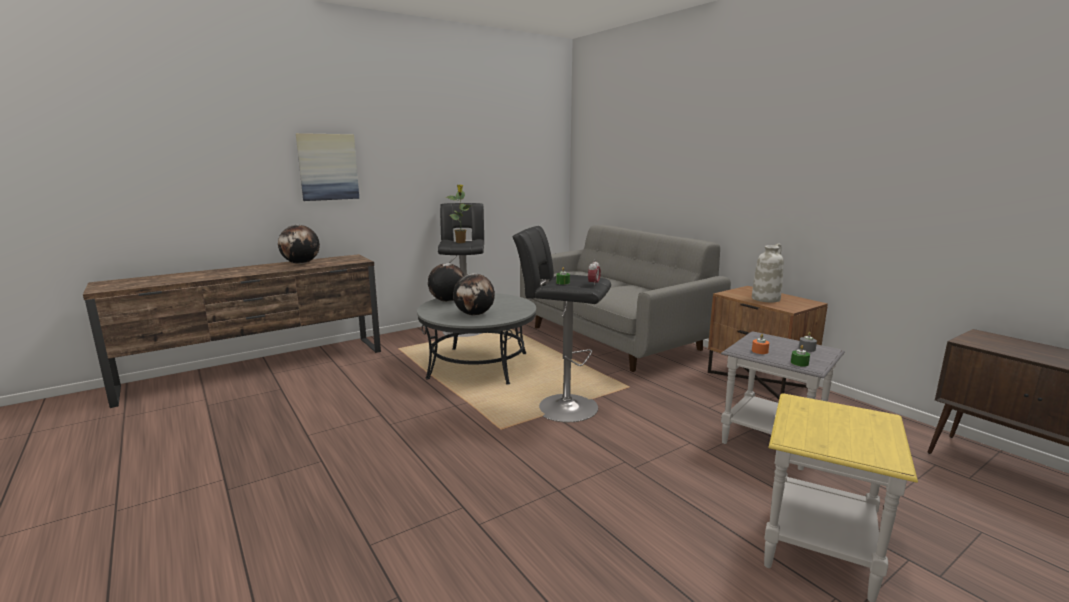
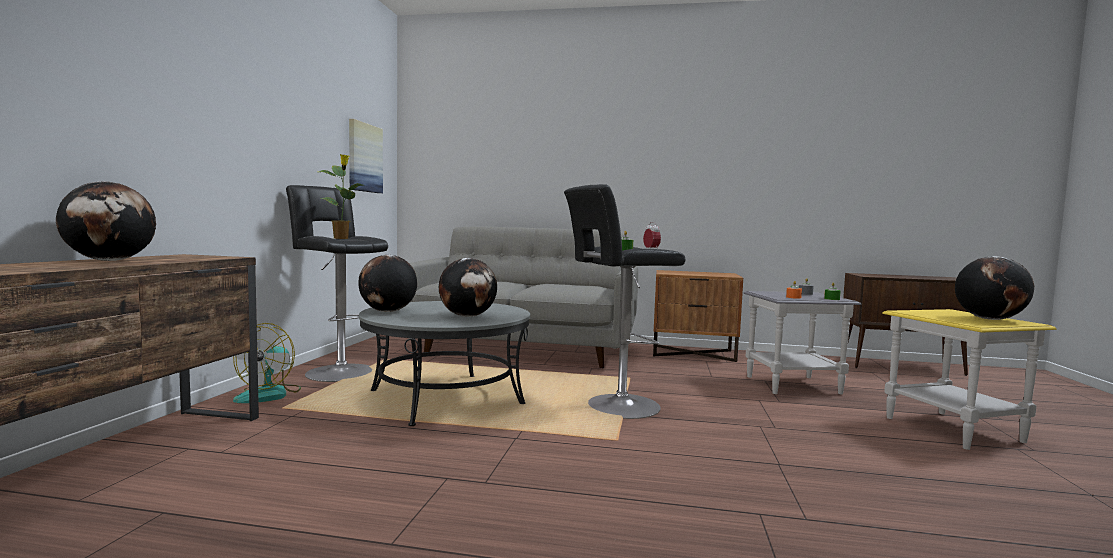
camera: 45 degrees left, 10 degrees down
(328, 167) = (135, 89): picture -> picture (364, 158)
(409, 338) = (270, 394): none -> fan
(765, 299) = (698, 273): white vase -> none
(858, 440) = (989, 319): none -> globe

